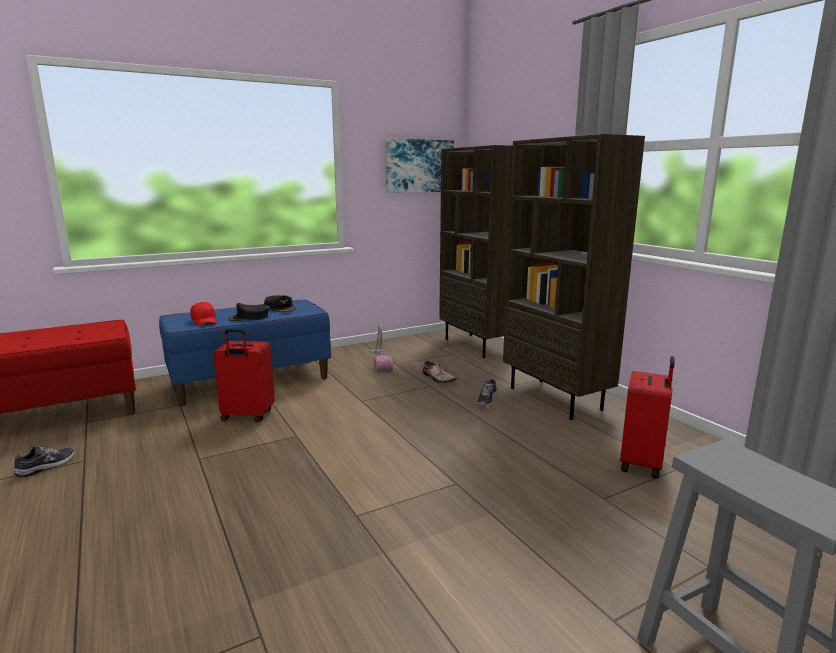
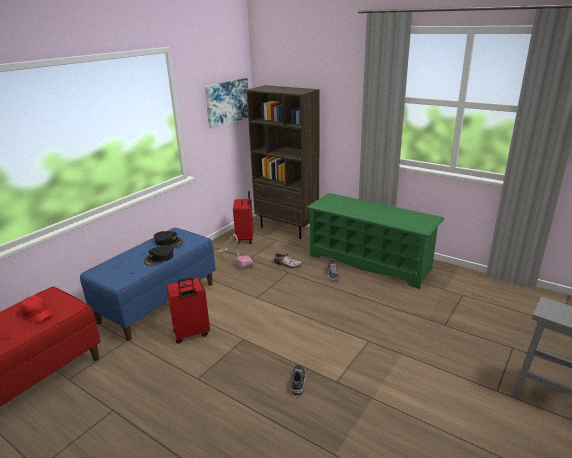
camera: 25 degrees left, 10 degrees up
(46, 466) = (88, 425): shoe -> shoe (298, 381)
(204, 321) = (129, 271): red cap -> red cap (38, 314)
(556, 398) = (370, 262): brown bookcase -> green shoe rack
(642, 463) = (445, 296): red suitcase -> red suitcase (245, 239)

